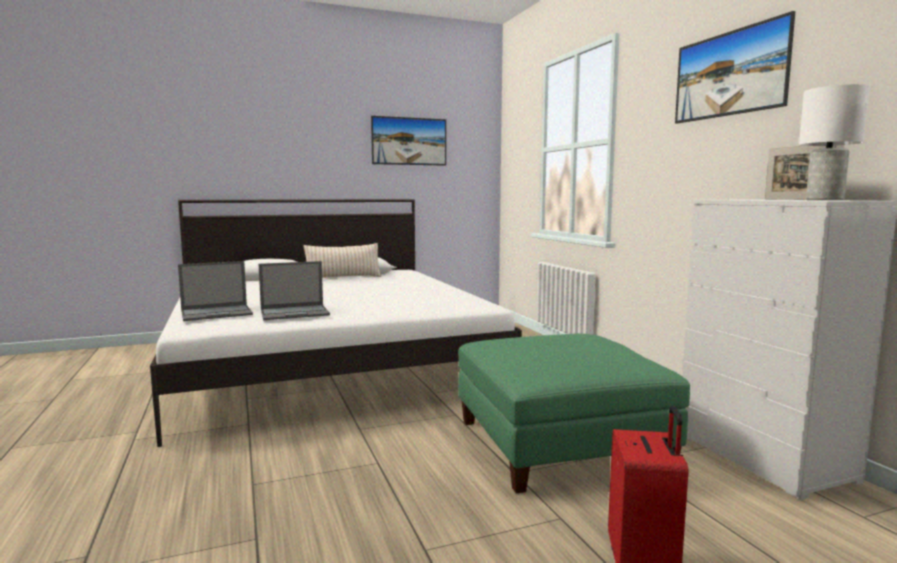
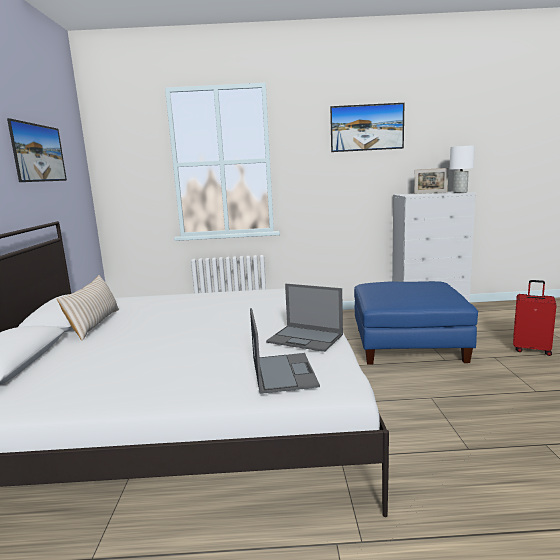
camera: 70 degrees left, 5 degrees up
(295, 313) = (306, 338): laptop -> laptop turned 120 degrees clockwise
(560, 444) = (408, 344): green ottoman -> blue ottoman

